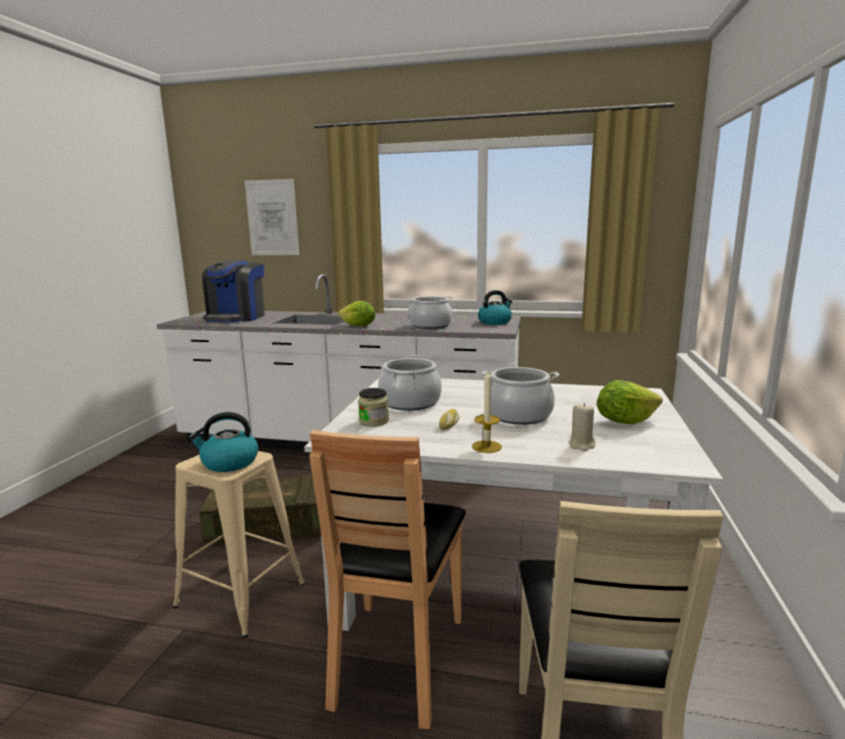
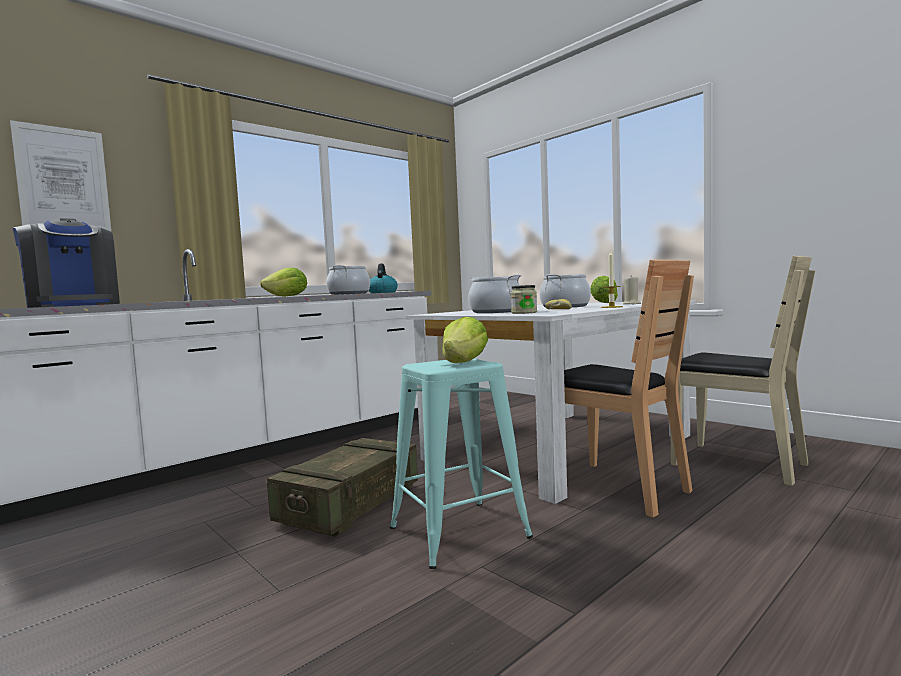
camera: 55 degrees left, 10 degrees down
(229, 463) = (464, 362): kettle -> lettuce
(241, 595) = (459, 532): beige stool -> turquoise stool

